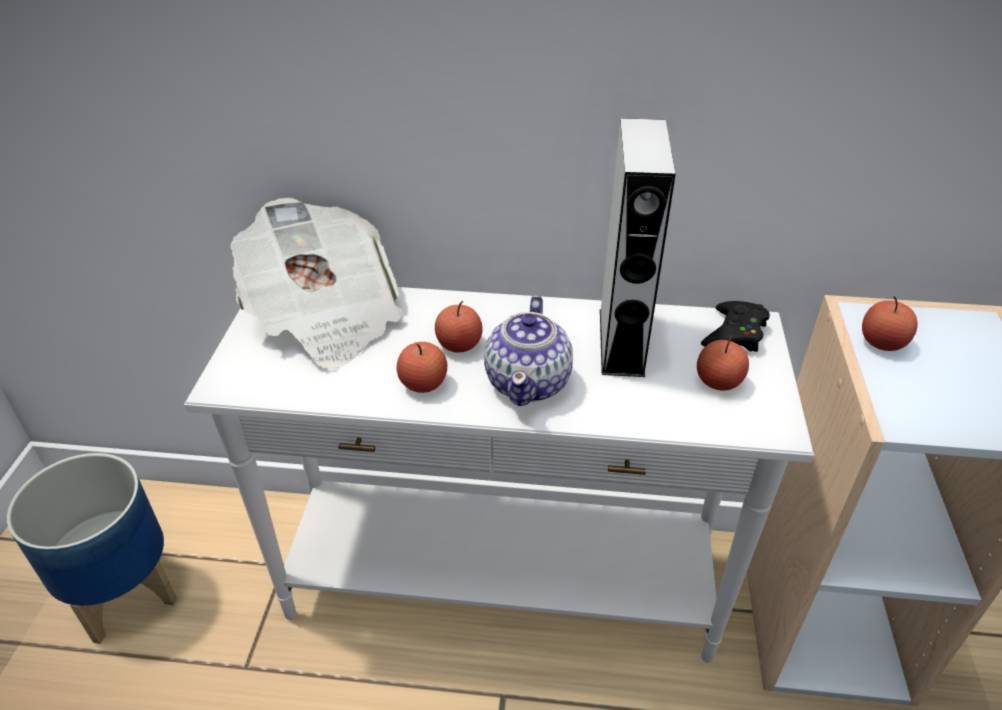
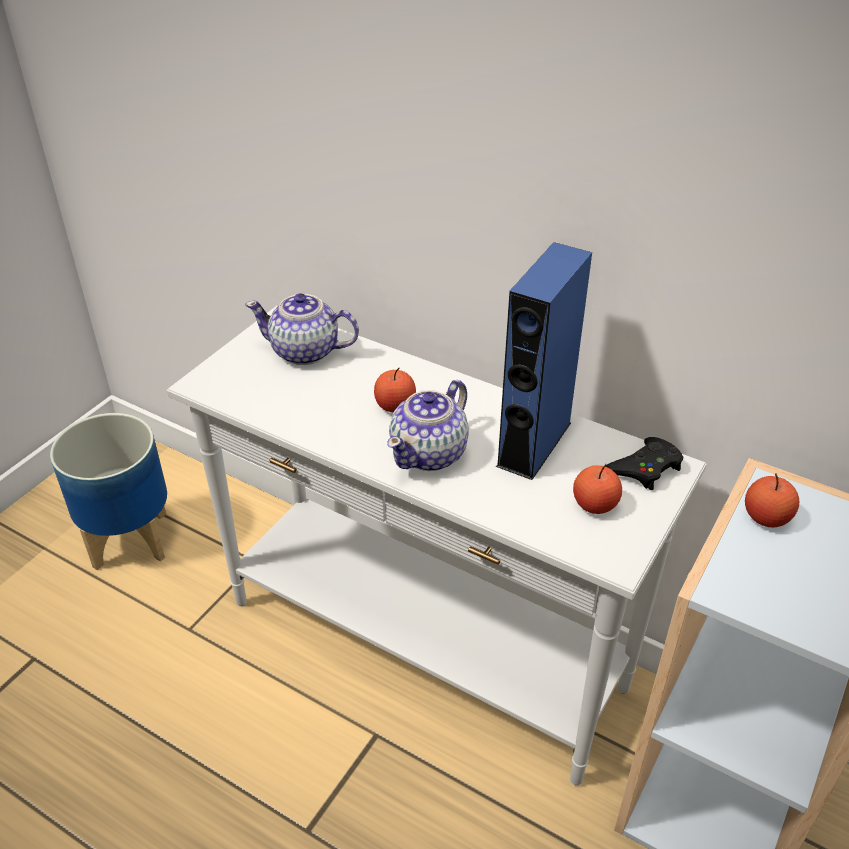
camera: 25 degrees right, 0 degrees up
(324, 317) = (305, 352): newspaper -> teapot
(423, 384) = (345, 428): apple -> none
(621, 341) = (534, 444): grey speaker -> blue speaker

